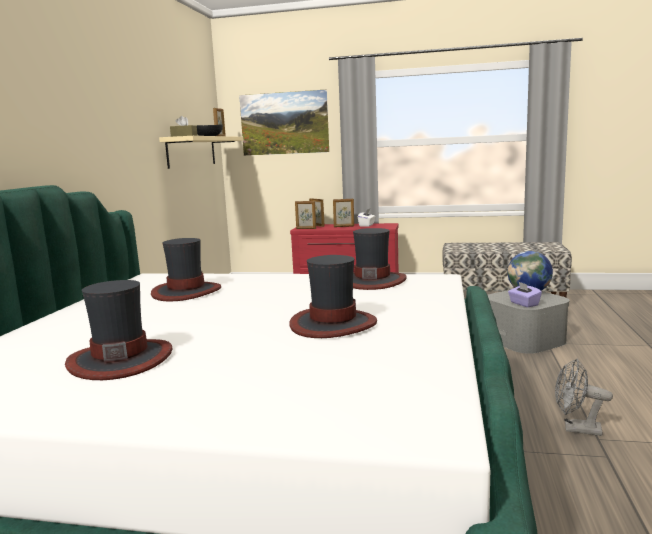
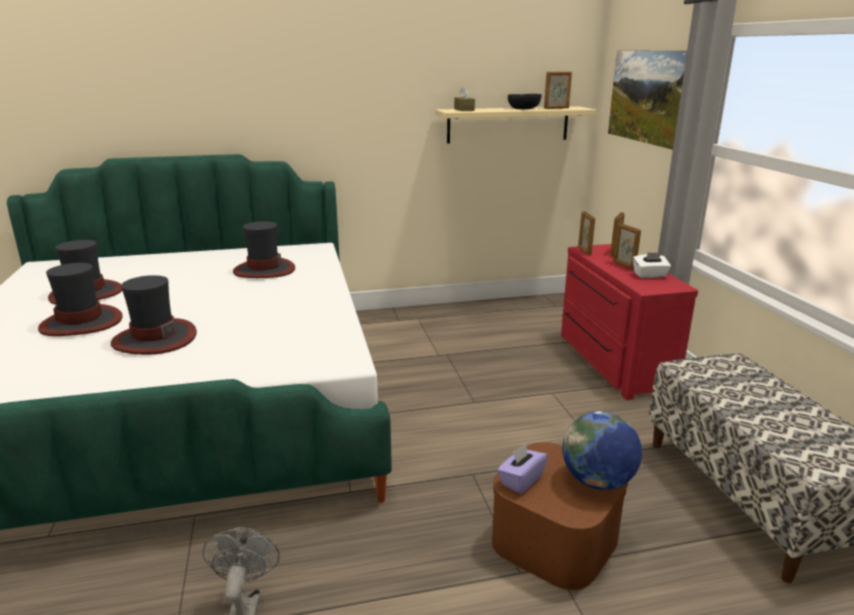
camera: 65 degrees right, 10 degrees up
(372, 281) = (320, 330): hat -> hat (82, 323)
(525, 339) = (554, 540): grey storage box -> brown storage box

